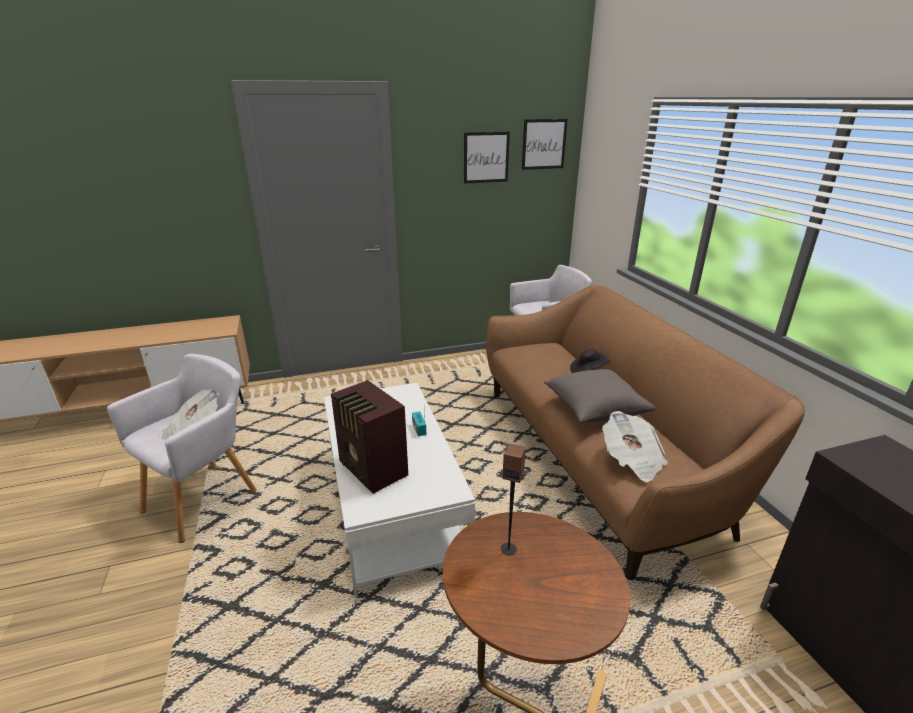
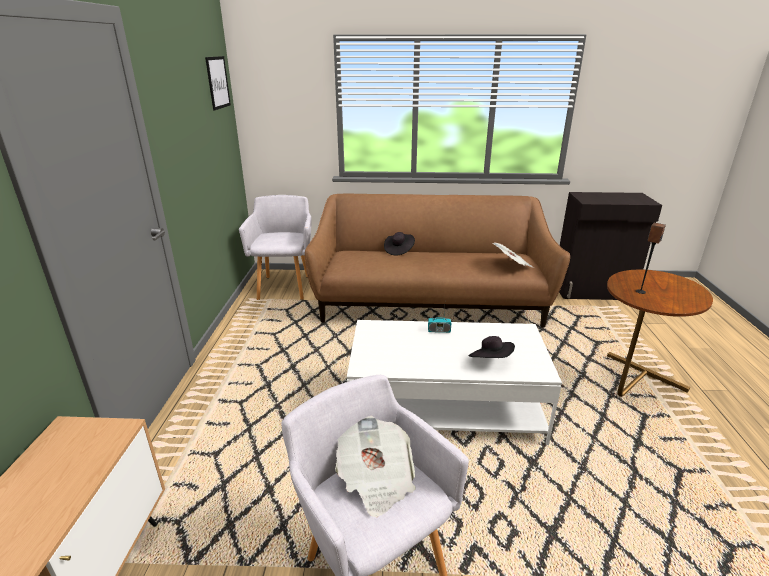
camera: 70 degrees left, 0 degrees up
(372, 470) = (491, 360): radio -> black hat
(486, 157) = (195, 100): picture -> none
(594, 409) = (450, 261): grey pillow -> none

